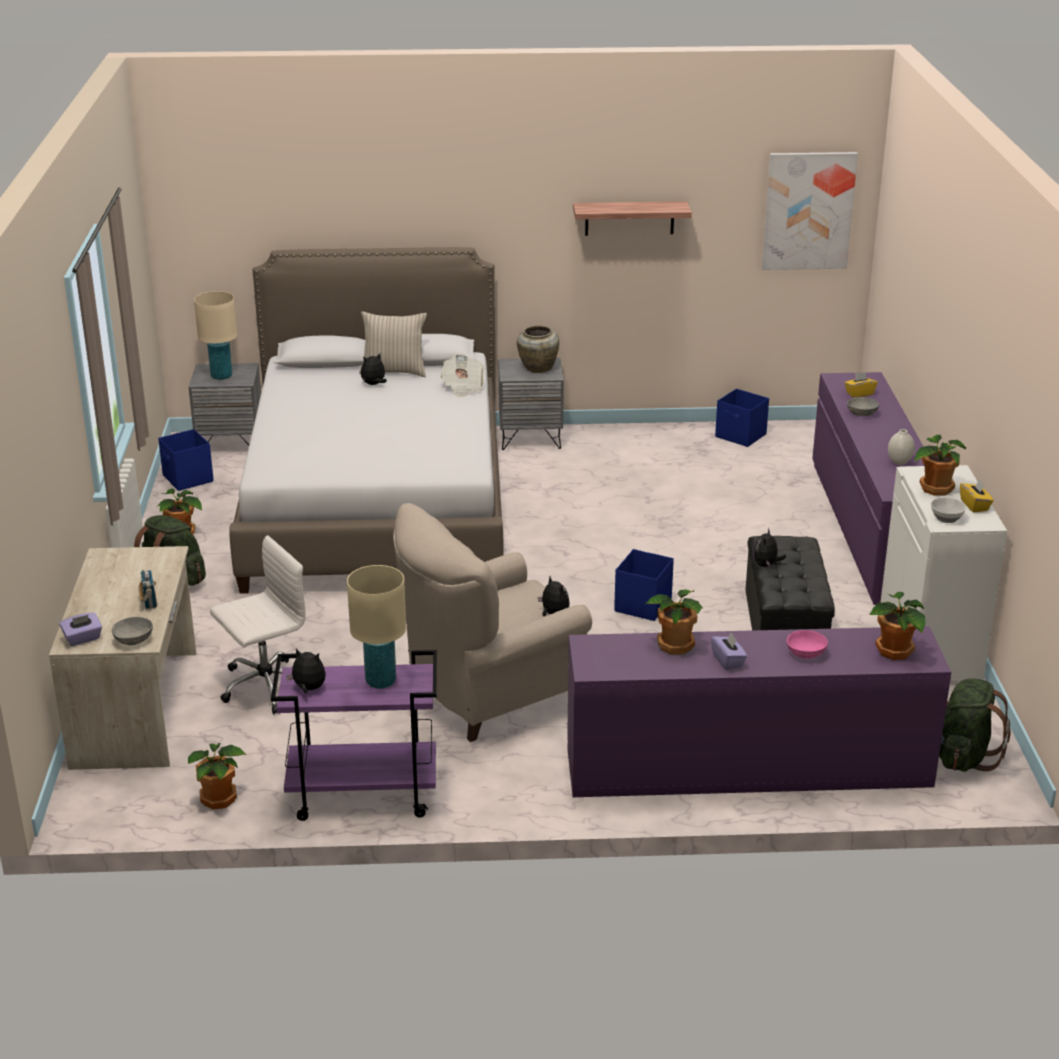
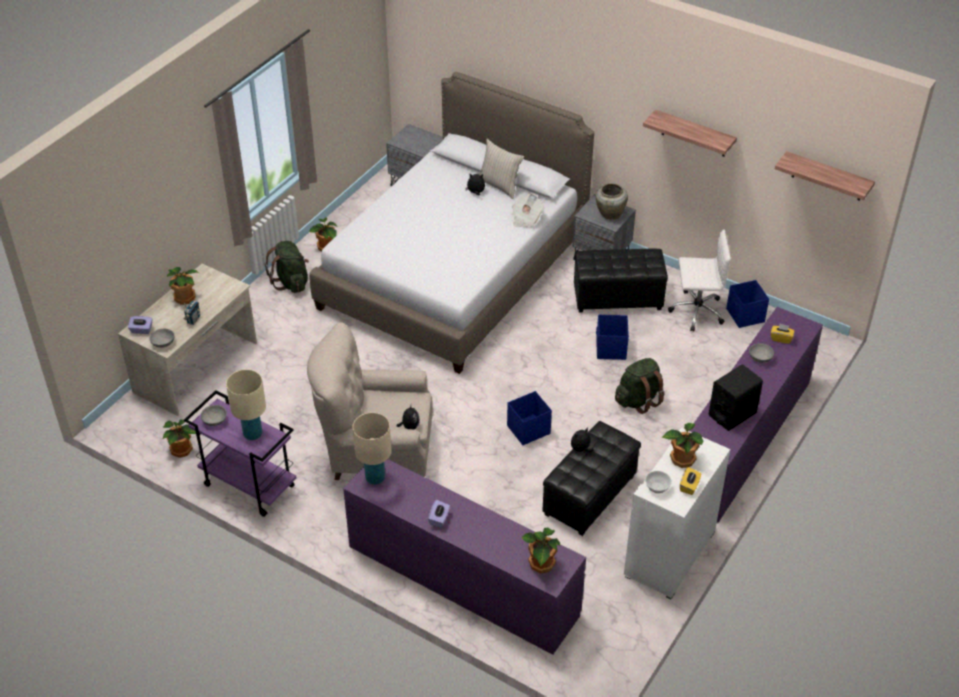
camera: 35 degrees right, 15 degrees up
(188, 479) = (368, 203): blue storage box -> blue storage box (610, 349)
(221, 376) = (412, 141): beige table lamp -> beige table lamp (375, 478)
(264, 687) = (268, 385): white office chair -> white office chair (696, 311)
(308, 689) = (214, 420): plush toy -> grey bowl
(592, 465) = (617, 298): none -> black ottoman
(674, 645) = (423, 491): potted plant -> potted plant (185, 297)
(806, 653) = (489, 537): pink bowl -> none
(808, 211) = (827, 177): picture -> shelf
(899, 462) = (732, 414): white vase -> black speaker
(963, 757) = (594, 644): green backpack -> green backpack (638, 400)

